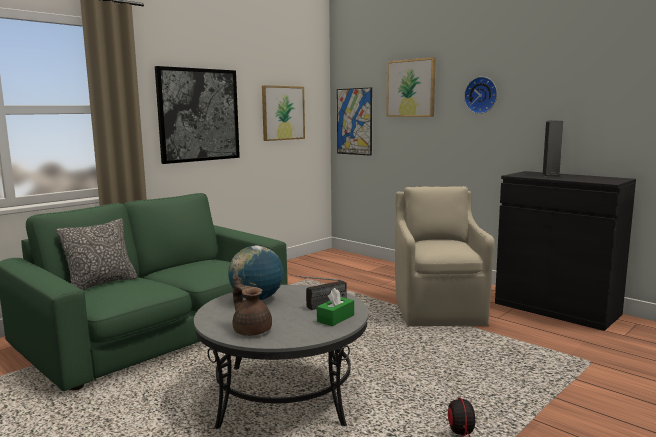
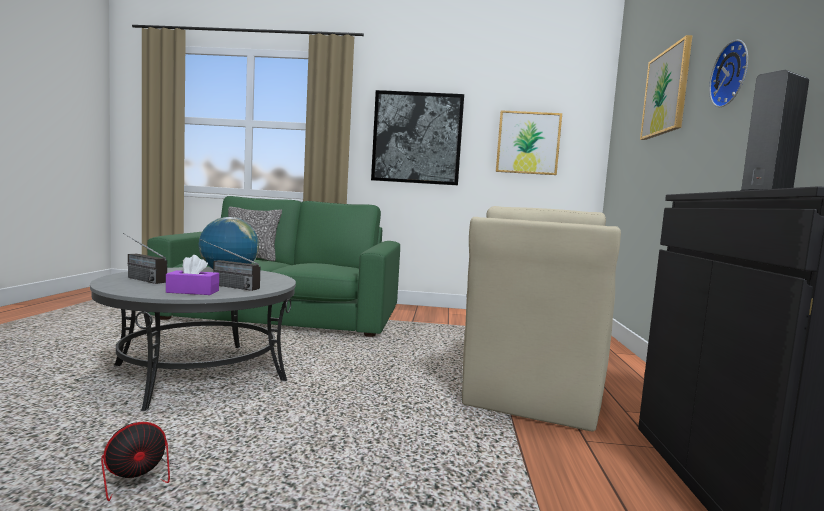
camera: 50 degrees right, 5 degrees down
(251, 330) = (138, 278): brown teapot -> radio
(335, 318) = (193, 291): green tissue box -> purple tissue box
(354, 121) = (621, 154): picture -> none
(438, 310) = (530, 397): beige armchair -> beige armchair turned 150 degrees clockwise

